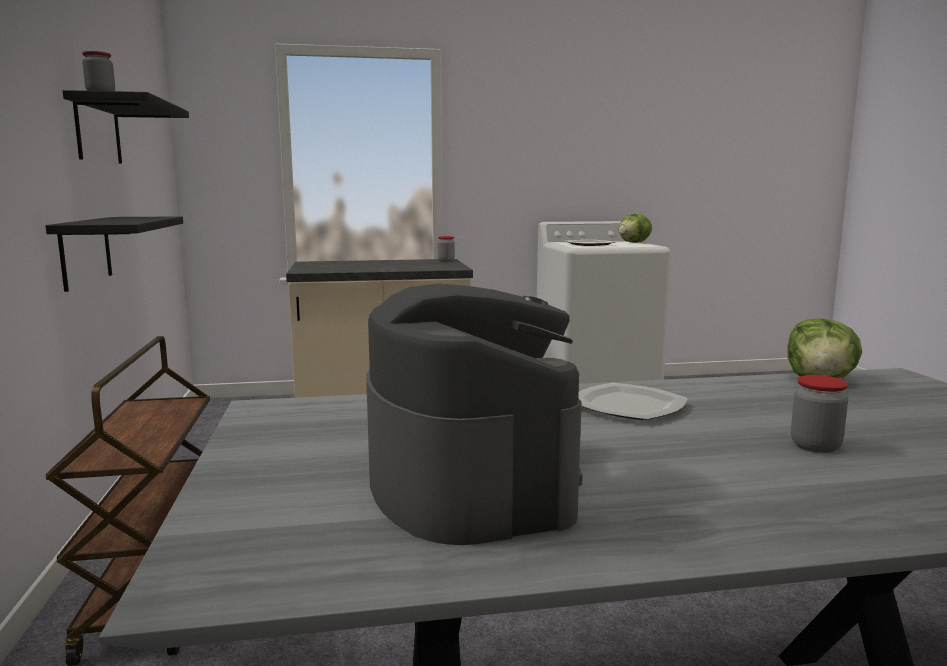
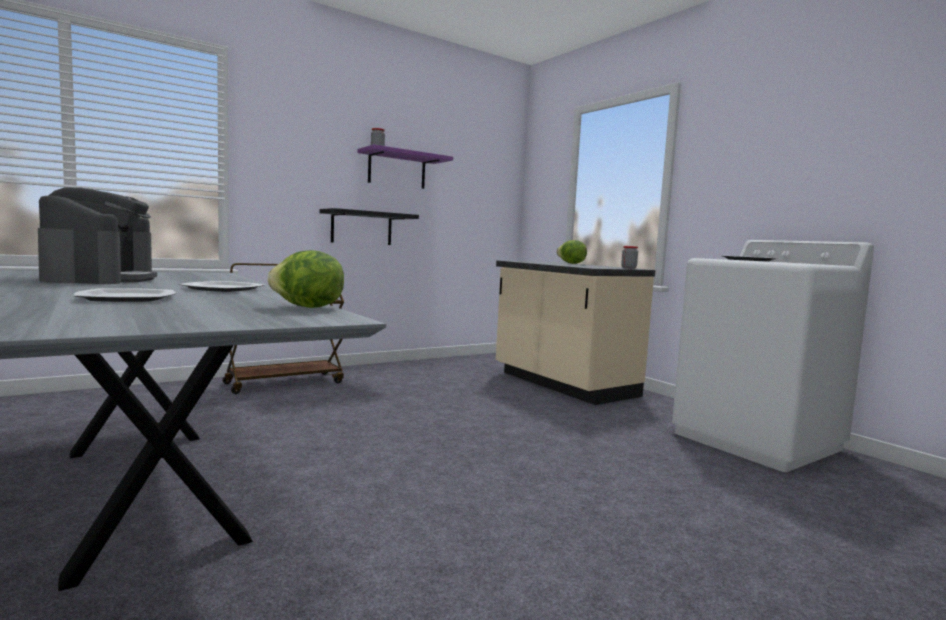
camera: 65 degrees right, 5 degrees down
(98, 131) = (397, 170): black shelf -> purple shelf
(469, 482) = (101, 279): coffee machine -> coffee machine turned 60 degrees counterclockwise
(634, 243) = (819, 264): lettuce -> lettuce (571, 263)
(815, 446) = (126, 298): jar -> plate

